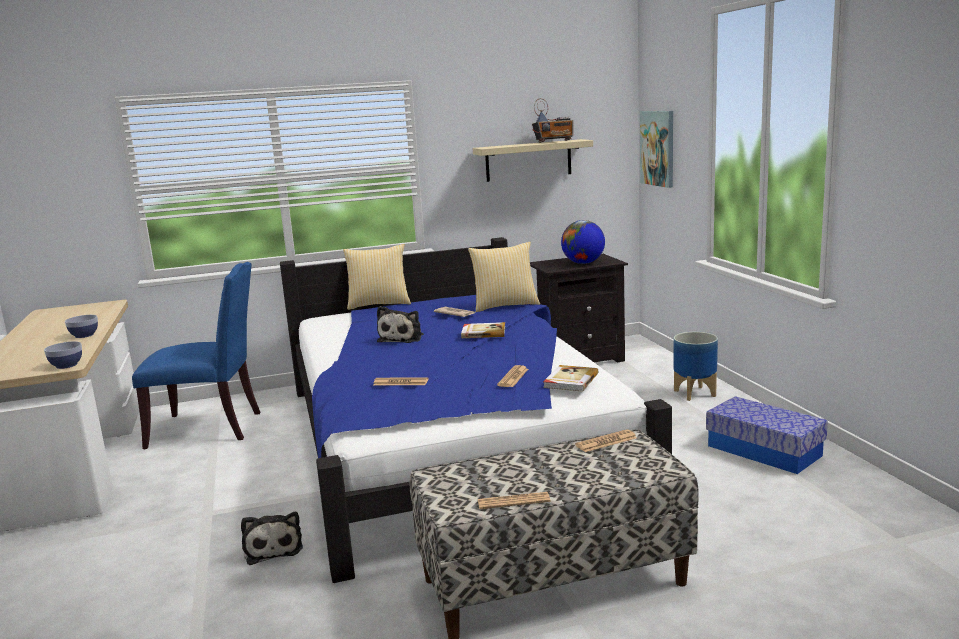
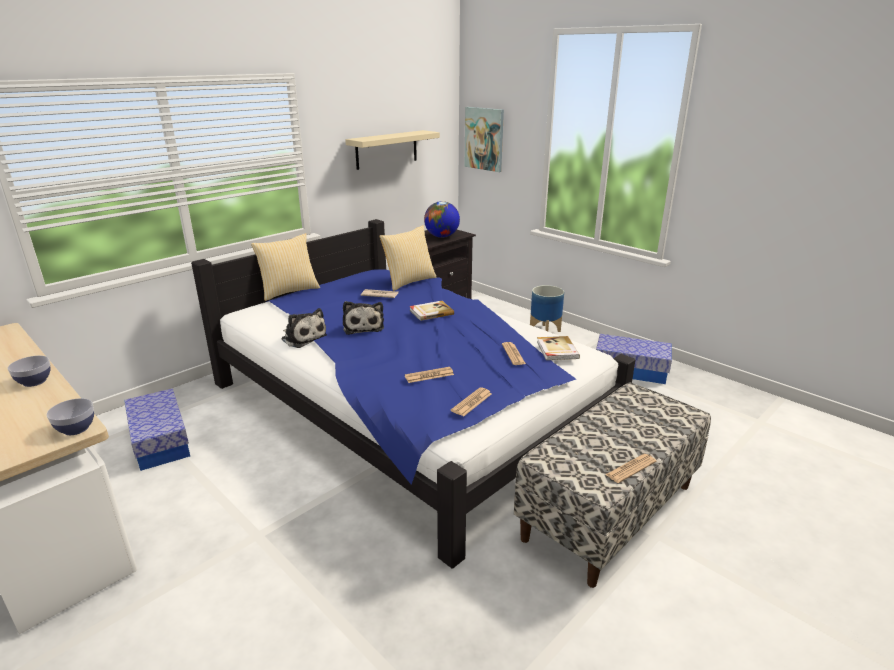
camera: 30 degrees left, 10 degrees up
(211, 428) = (160, 441): blue chair -> storage box
(273, 548) = (362, 551): plush toy -> plush toy (303, 337)
(554, 141) = (409, 133): radio -> none
(606, 442) = (624, 398): newspaper -> newspaper (471, 402)

